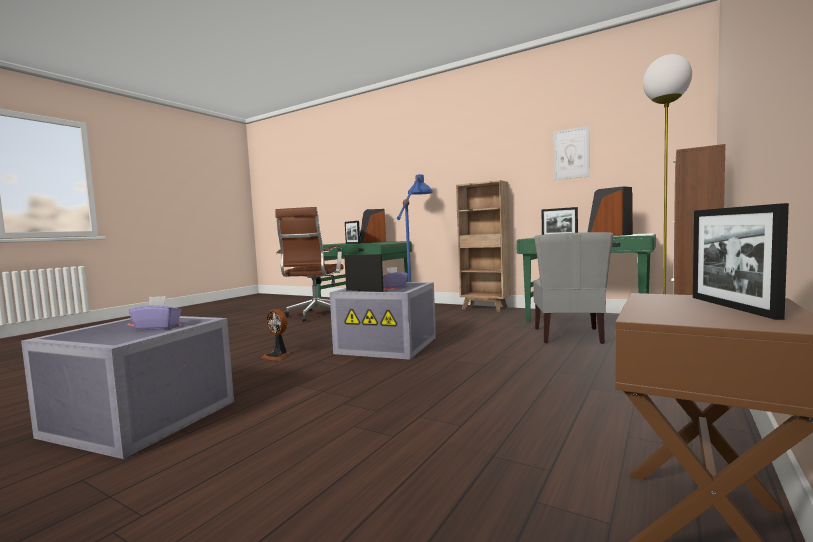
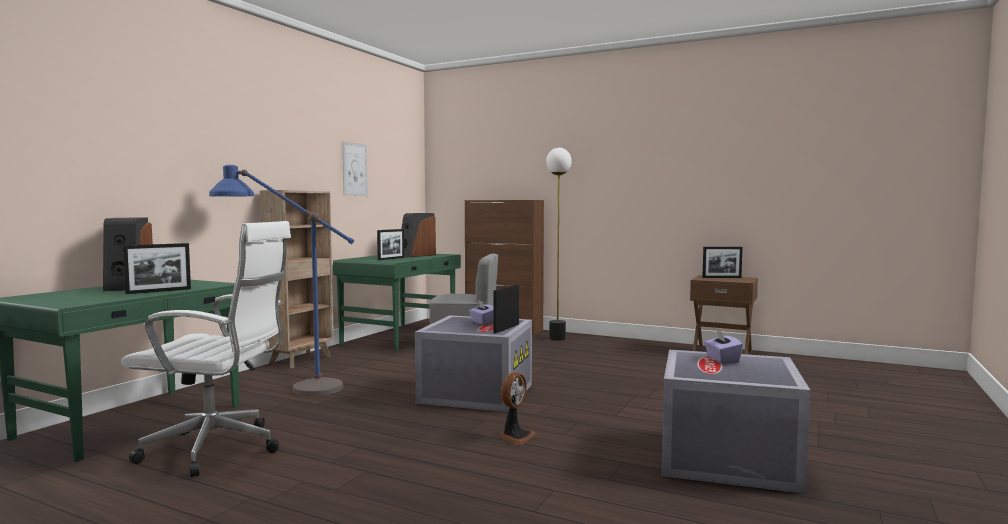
camera: 95 degrees left, 0 degrees up
(315, 316) = (218, 450): brown office chair -> white office chair

